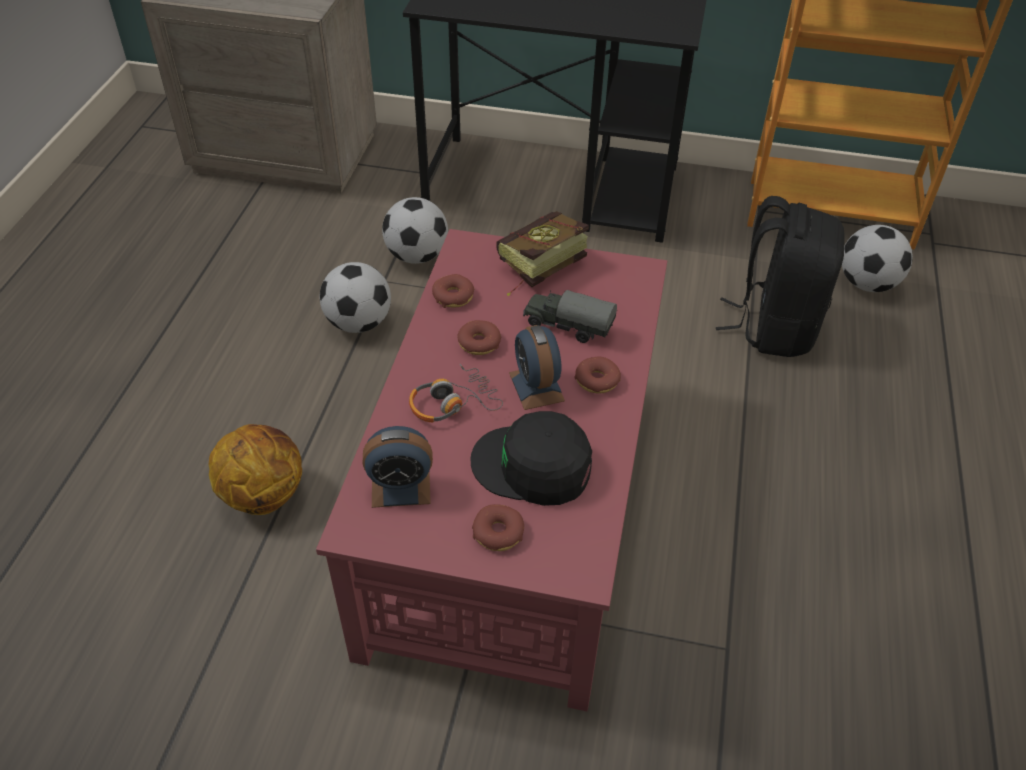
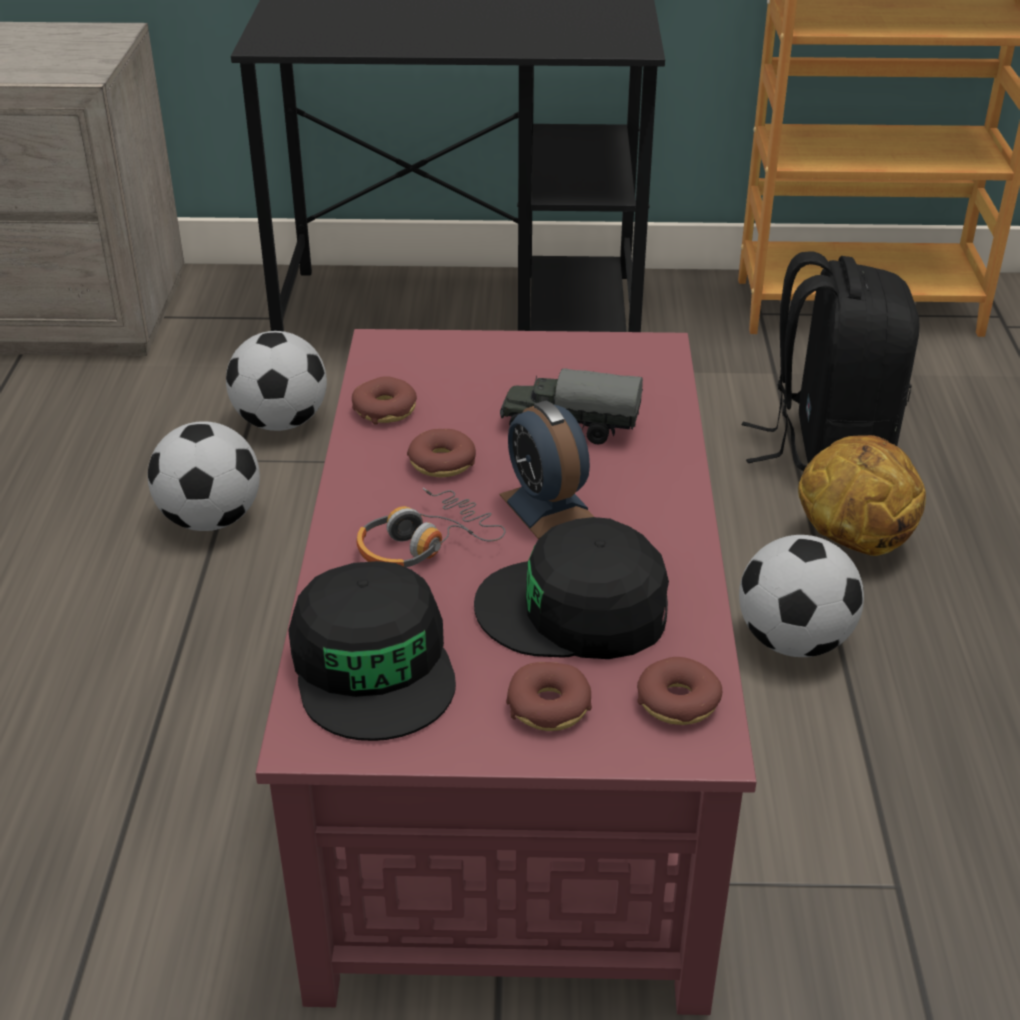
camera: 10 degrees left, 10 degrees down
(263, 494) = (104, 777): basketball -> basketball (852, 541)
(401, 487) = (373, 666): alarm clock -> black cap
(535, 268) = (498, 362): book -> none
(597, 380) = (636, 488): donut -> donut (677, 702)
(867, 284) = (936, 384): football -> football (793, 641)

